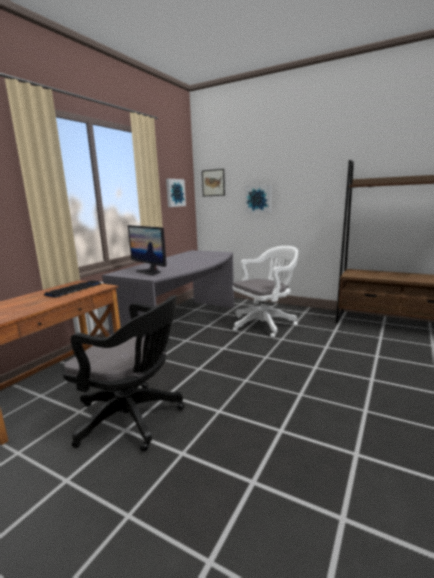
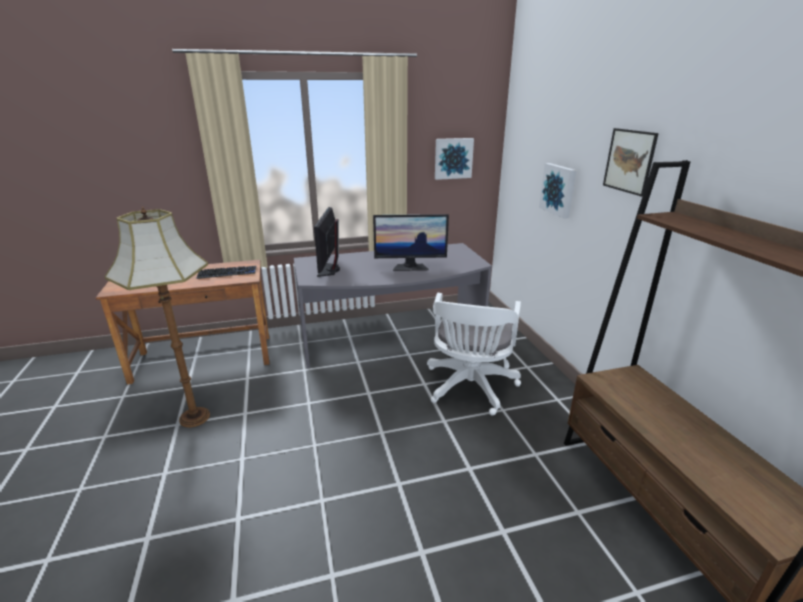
camera: 45 degrees right, 10 degrees up
(133, 419) = (195, 418): black office chair -> floor lamp
(195, 260) = (410, 267): none -> monitor
(213, 183) = (519, 147): picture -> picture (629, 161)
(265, 324) = (469, 388): white office chair -> white office chair turned 90 degrees clockwise

